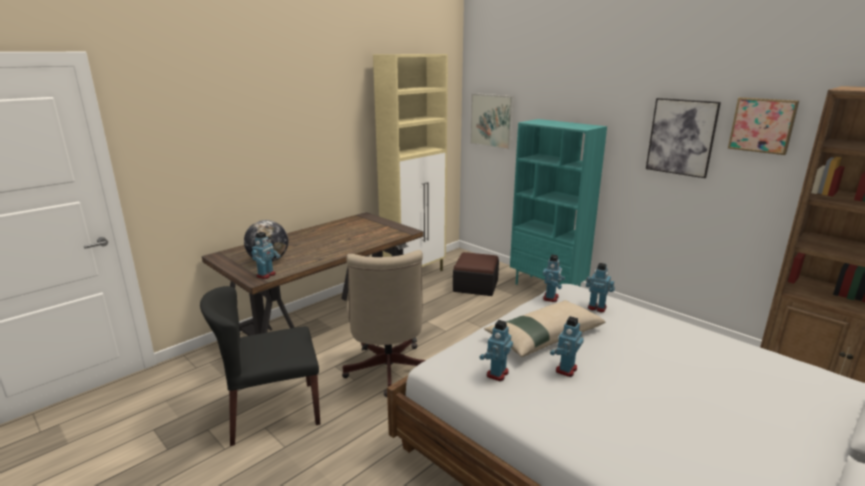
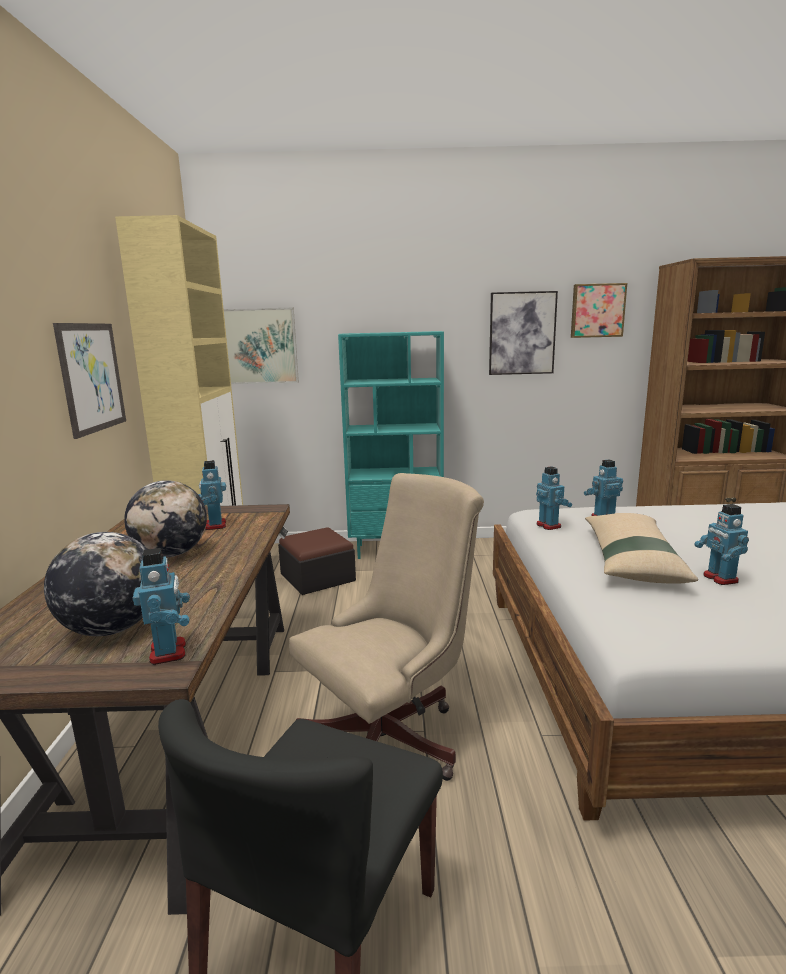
camera: 45 degrees left, 5 degrees down
(333, 239) = (171, 554): none -> globe
(341, 142) = (92, 377): none -> picture
(387, 372) = (392, 737): beige office chair -> beige office chair turned 75 degrees counterclockwise
(496, 374) = (699, 615): toy robot -> toy robot (214, 525)

